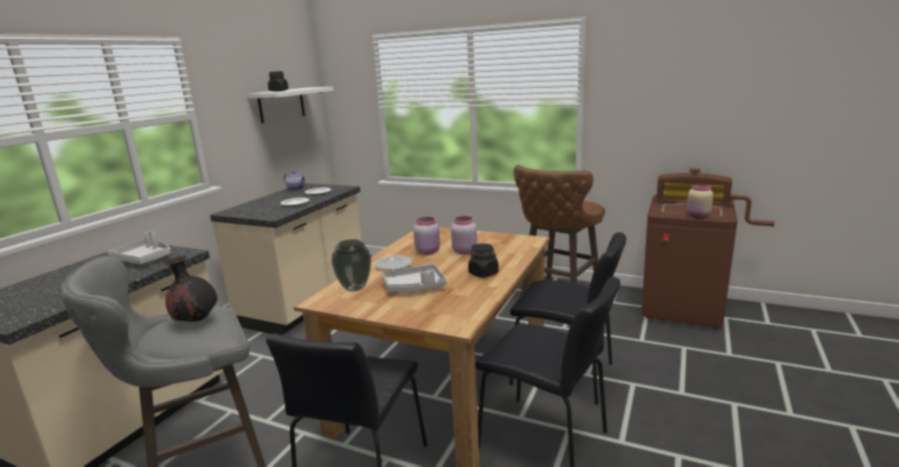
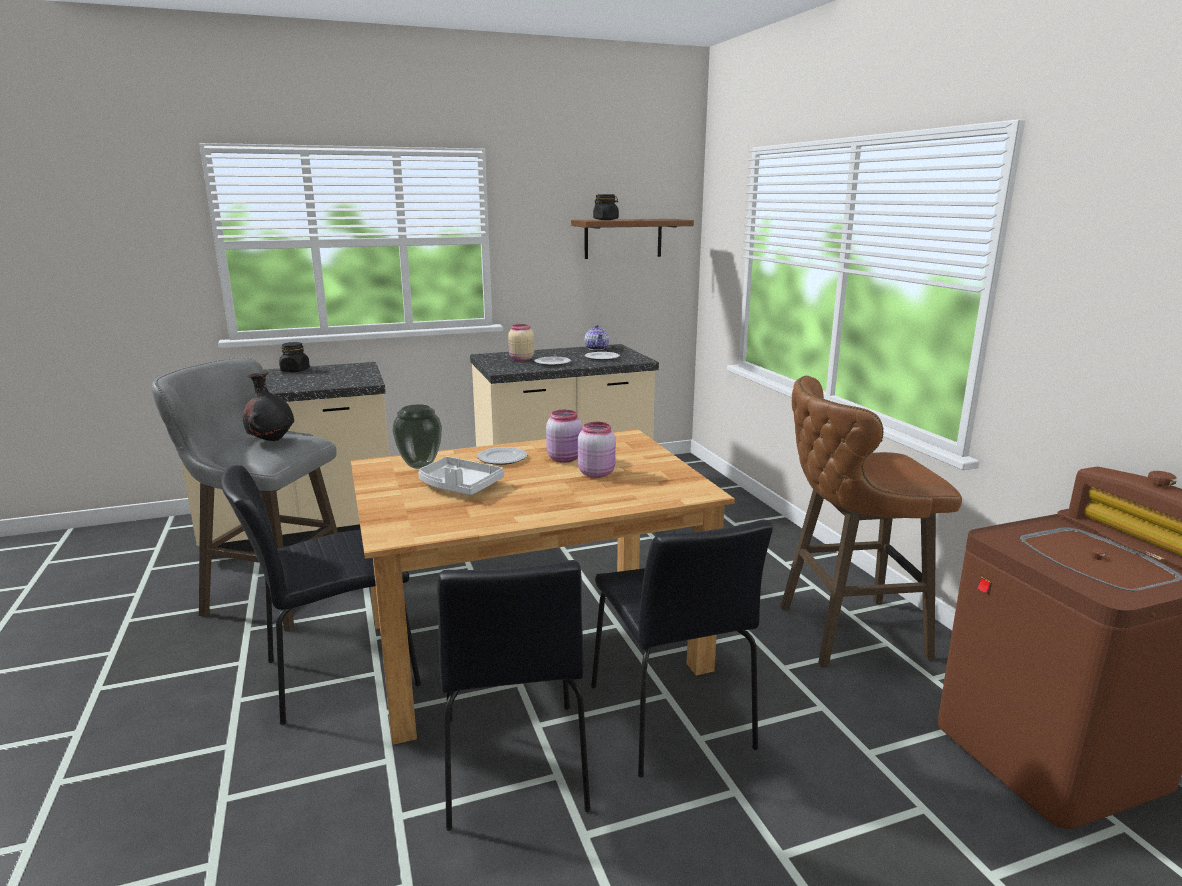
camera: 45 degrees right, 0 degrees up
(144, 259) = (338, 377): grey tray -> none
(281, 104) = (623, 238): white shelf -> brown shelf
(483, 273) = (546, 503): black jar -> black jar (295, 370)
(698, 215) = (1074, 569): beige jar -> beige jar (520, 359)

